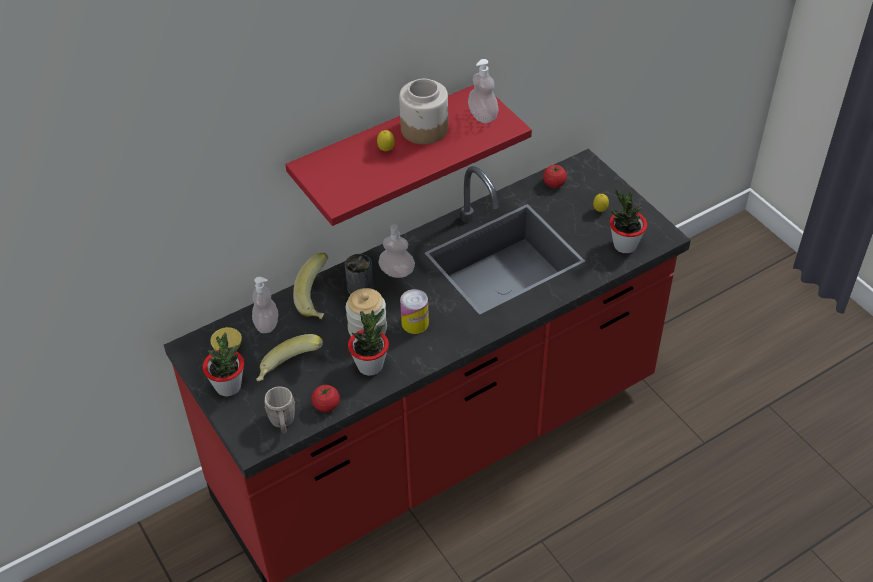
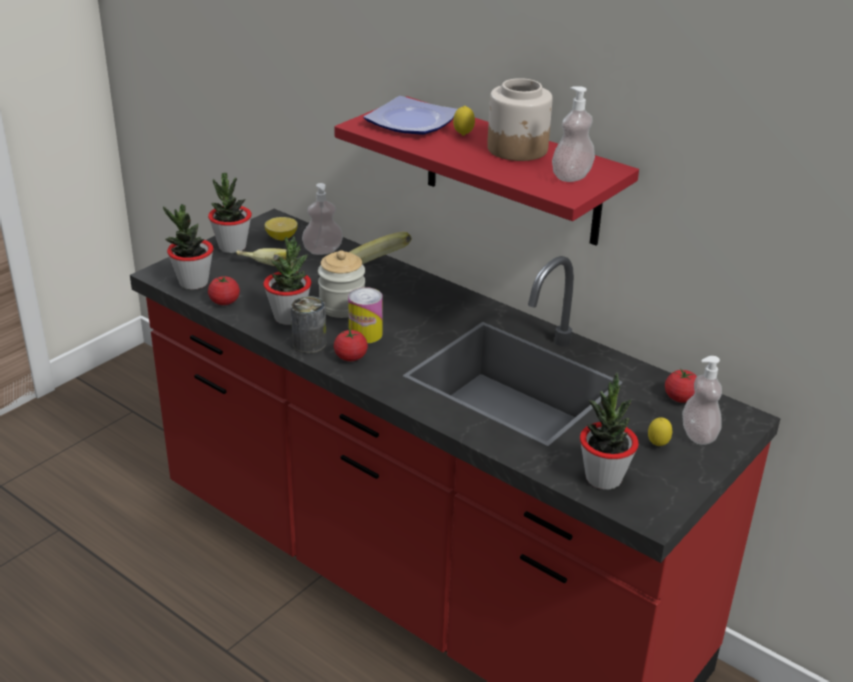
camera: 70 degrees right, 15 degrees down
(283, 423) = (193, 283): grey mug -> potted plant
(345, 172) = (411, 121): none -> plate
(360, 287) = (402, 292): can -> can (309, 343)
(397, 272) = (440, 309): soap dispenser -> soap dispenser (698, 435)
(444, 338) = (350, 357): none -> tomato

